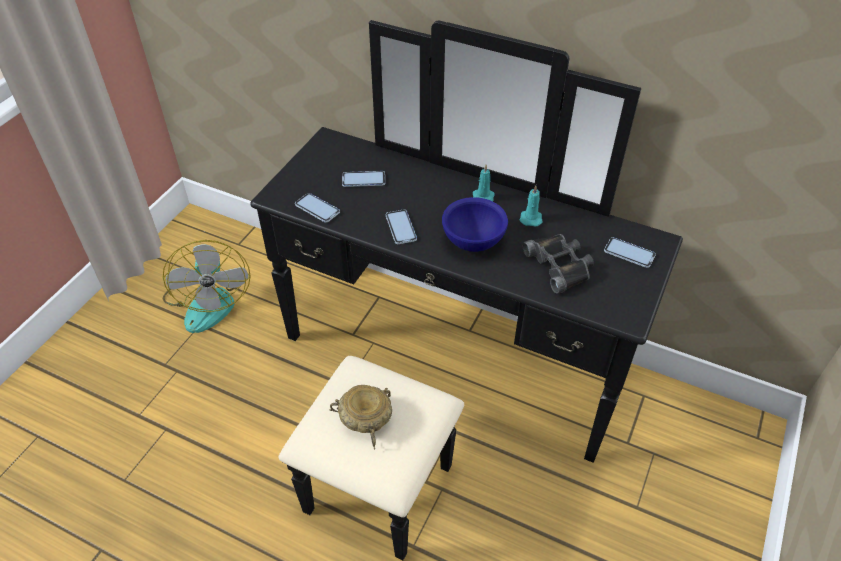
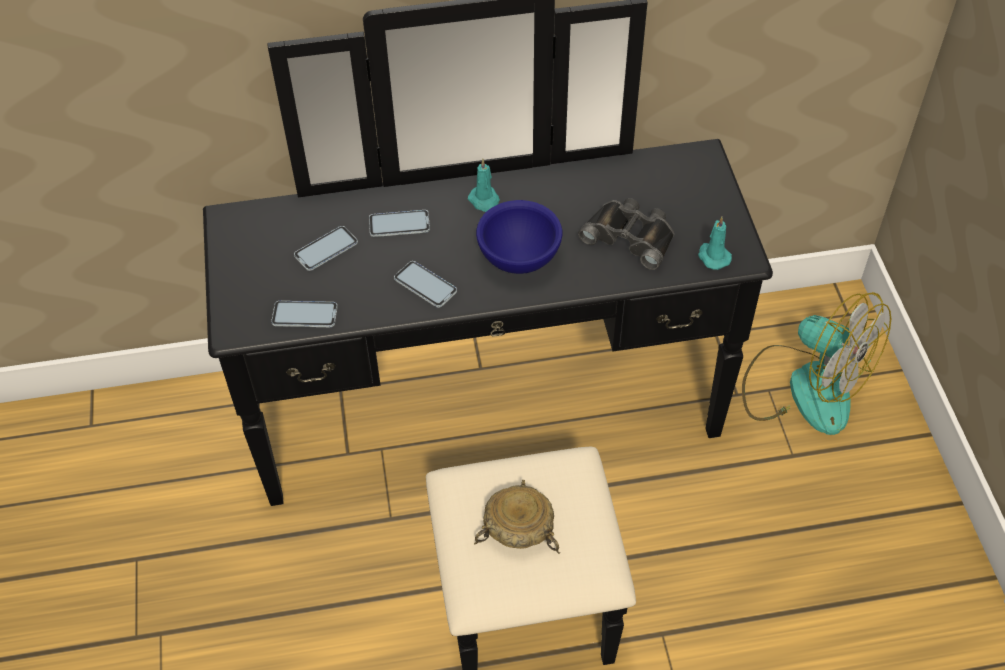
camera: 35 degrees left, 5 degrees up
(209, 301) = (120, 522): fan -> fan (804, 387)
(530, 218) = (555, 197): turquoise candle -> turquoise candle (713, 256)
(629, 253) = (685, 185): phone -> phone (399, 224)

